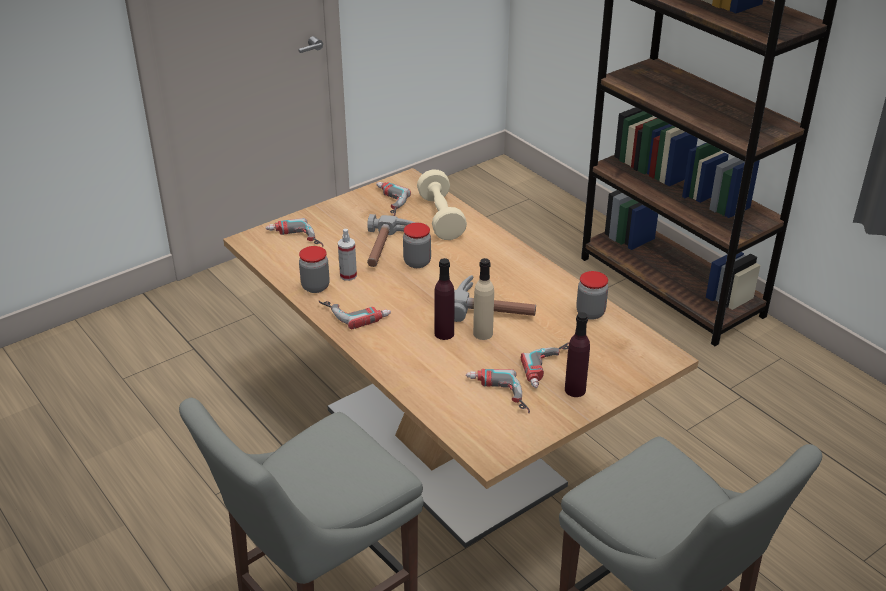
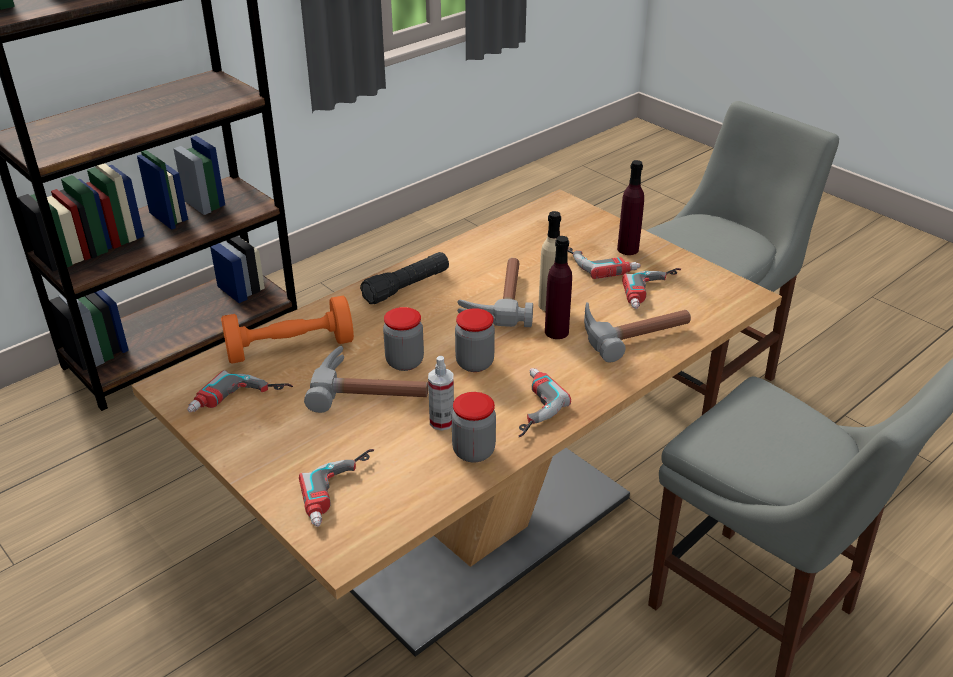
camera: 95 degrees left, 0 degrees up
(439, 374) = (632, 331): none -> hammer
(441, 218) = (290, 348): beige dumbbell -> orange dumbbell
(515, 265) = (406, 287): none -> black flashlight
(590, 313) = (496, 240): jar -> jar (474, 363)

